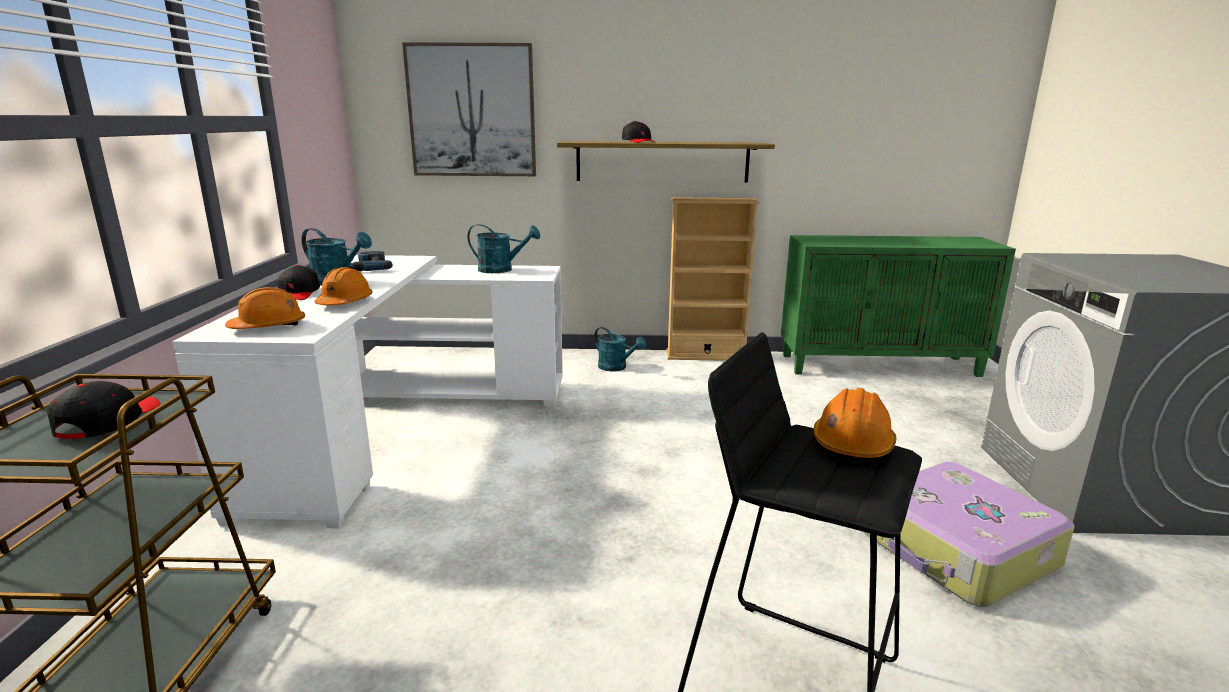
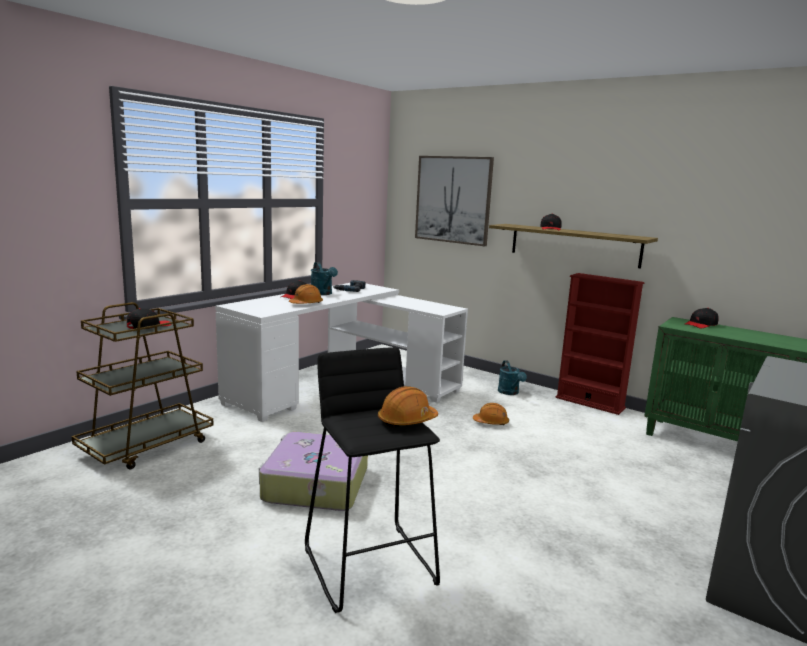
camera: 35 degrees right, 5 degrees down
(268, 327) = (257, 307): orange hard hat -> orange hard hat (491, 422)
(501, 270) = (427, 304): turquoise watering can -> none
(705, 355) = (589, 403): beige bookcase -> red bookcase
(830, 238) = (701, 324): none -> black cap
(957, 550) = (583, 568): suitcase -> suitcase (314, 484)

